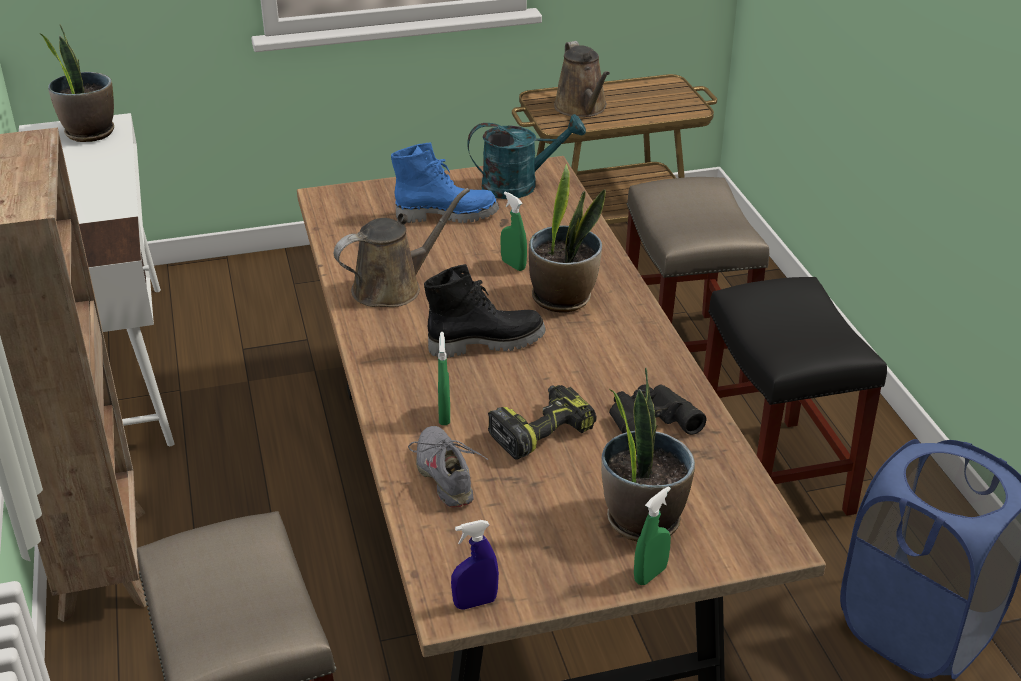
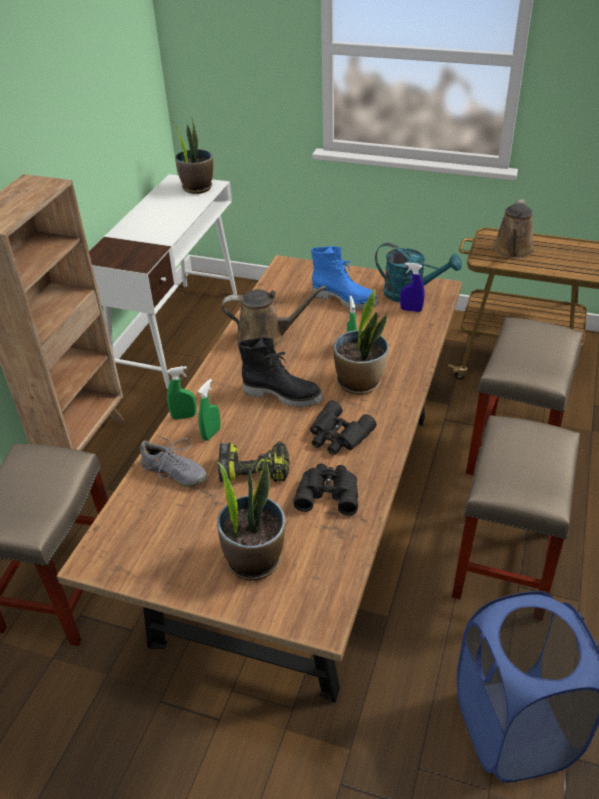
camera: 35 degrees right, 5 degrees up
(446, 475) = (174, 473): grey shoe -> grey shoe turned 105 degrees clockwise
(475, 602) = (107, 564): blue spray bottle -> blue spray bottle (411, 310)
(598, 361) = (338, 436): none -> black binoculars
(650, 574) = (220, 600): green spray bottle -> green spray bottle (184, 416)
(774, 476) = (505, 565): black stool -> beige stool

